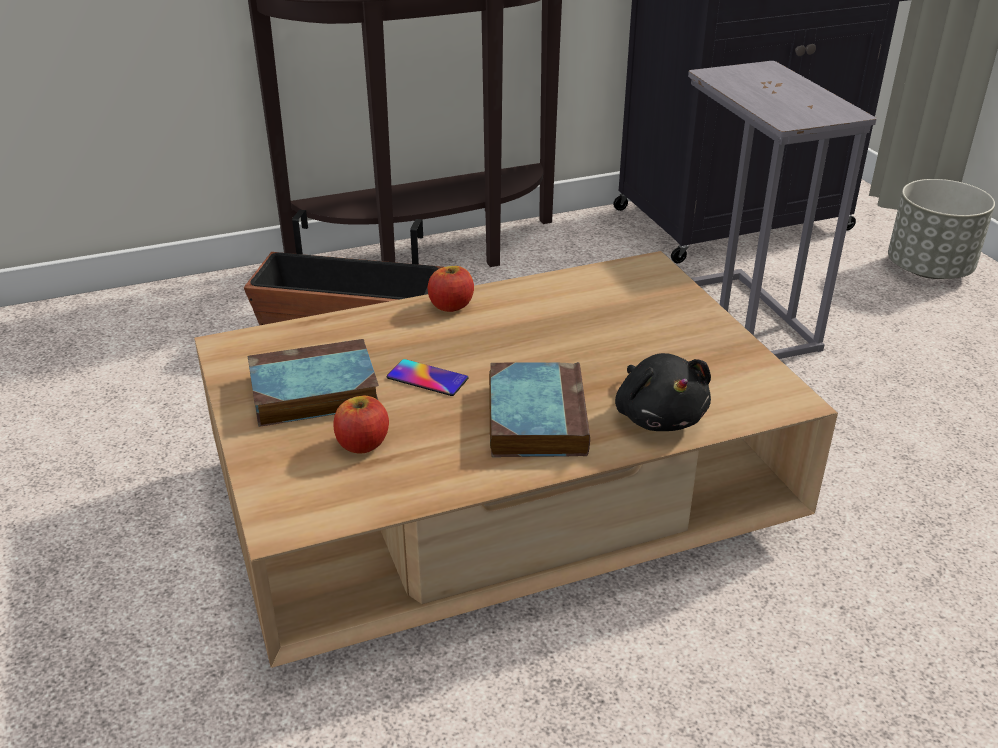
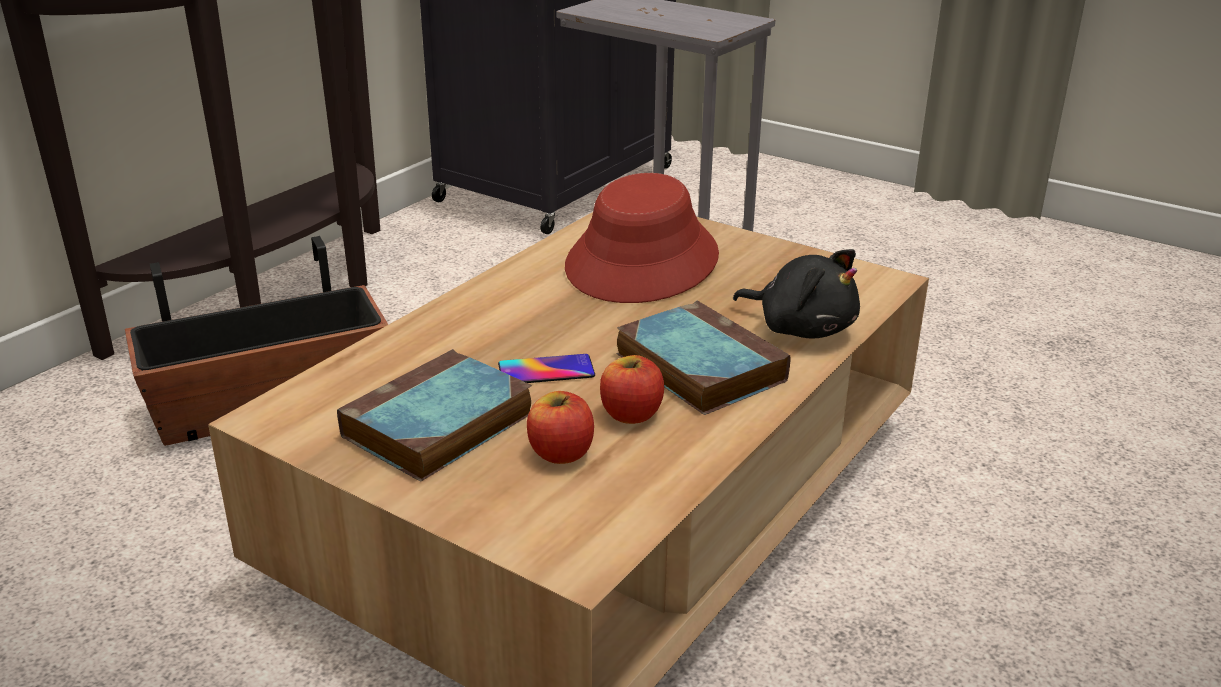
camera: 35 degrees left, 5 degrees down
(451, 306) = (480, 299): apple -> apple (631, 414)
(605, 314) = (643, 262): none -> red hat
(929, 270) = (764, 182): grey planter -> none

